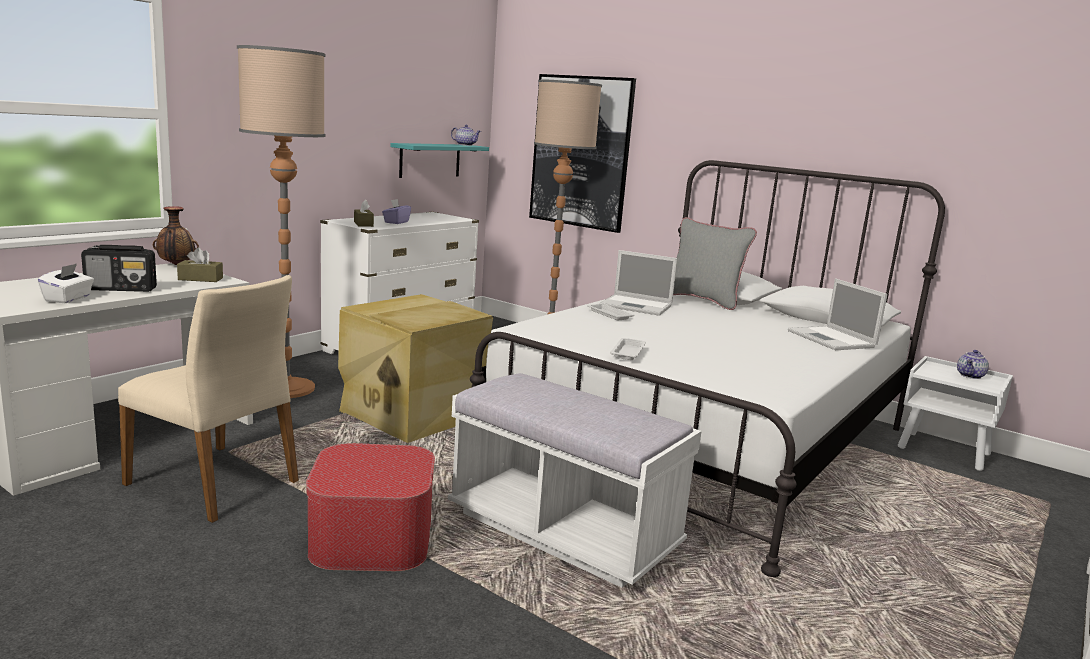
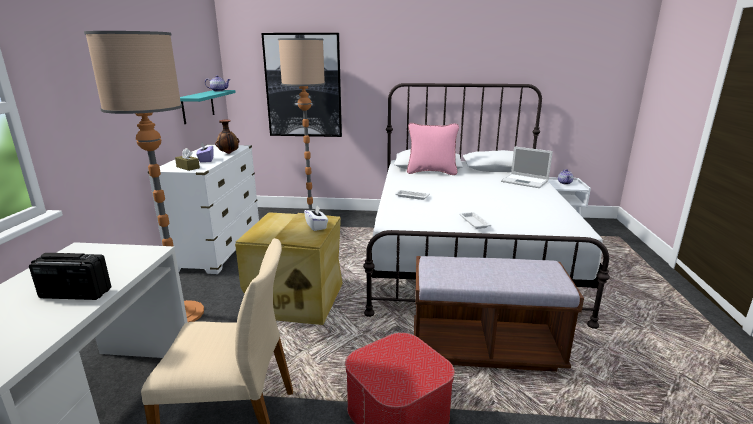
camera: 30 degrees left, 5 degrees up
(68, 299) = (41, 326): white tissue box -> white tissue box (316, 226)
(122, 289) = (75, 293): radio -> radio turned 135 degrees counterclockwise
(176, 265) = (75, 248): vase -> vase (229, 153)
(200, 279) = (127, 256): brown tissue box -> none
(563, 532) = (484, 349): white bench -> brown bench
(637, 306) = (412, 185): laptop -> none
(702, 300) = (431, 172): grey pillow -> pink pillow

